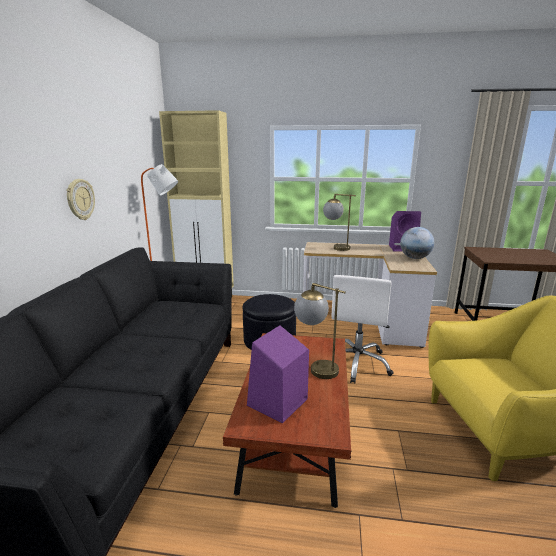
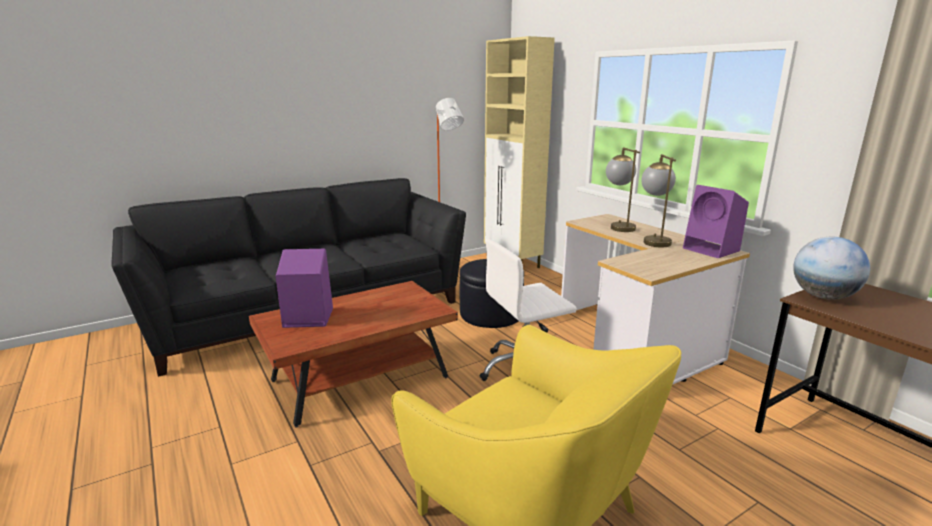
camera: 50 degrees right, 0 degrees up
(80, 199) = (348, 125): wall clock -> none
(315, 367) = (380, 315): table lamp -> table lamp (653, 240)
(415, 258) = (682, 262): globe -> globe (823, 297)

